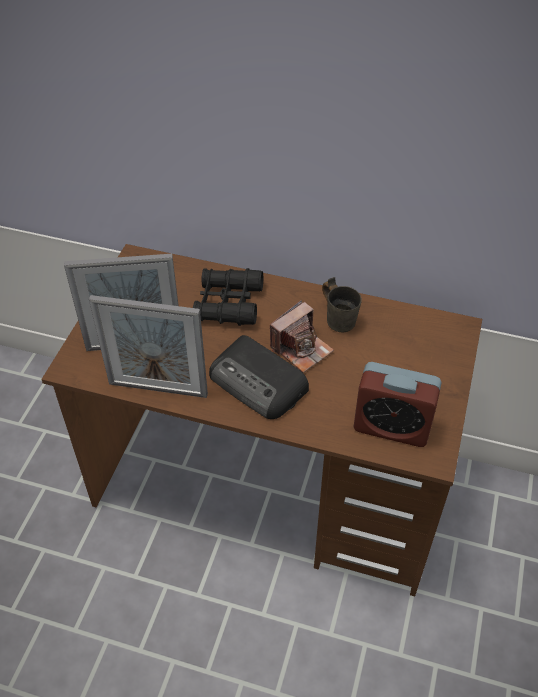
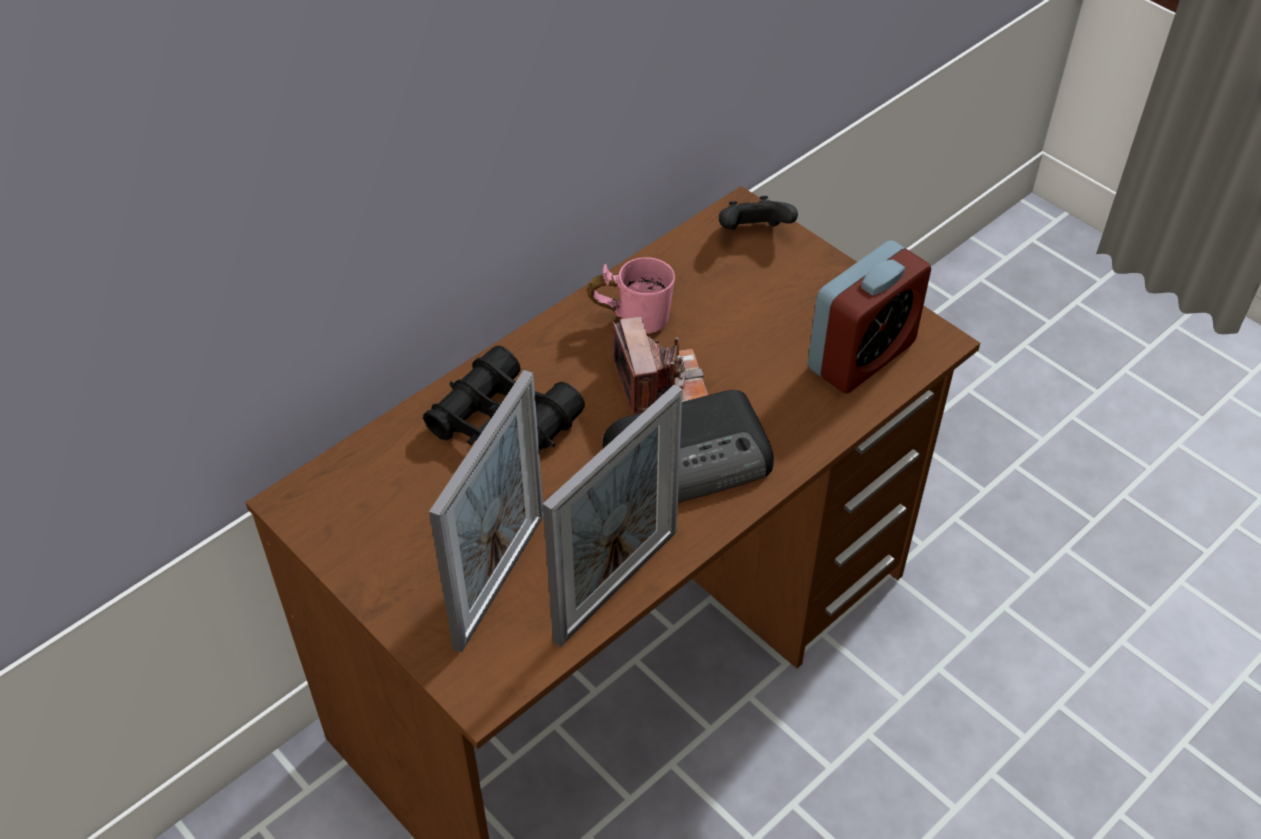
camera: 60 degrees left, 0 degrees up
(340, 317) = (633, 316): grey mug -> pink mug
(447, 340) = (753, 234): none -> black game controller

